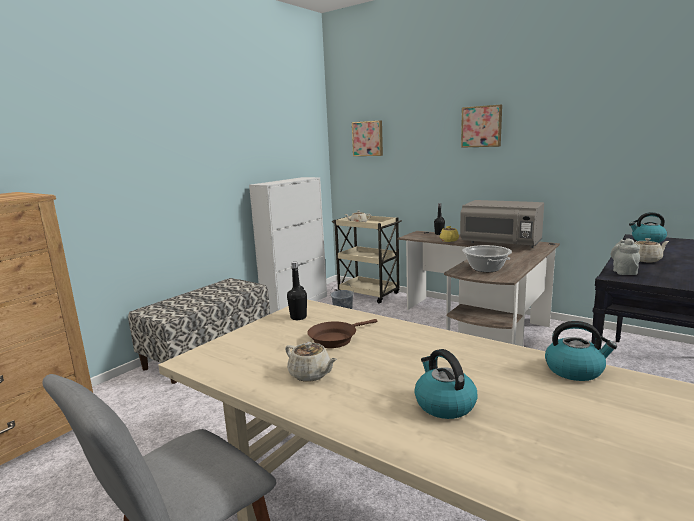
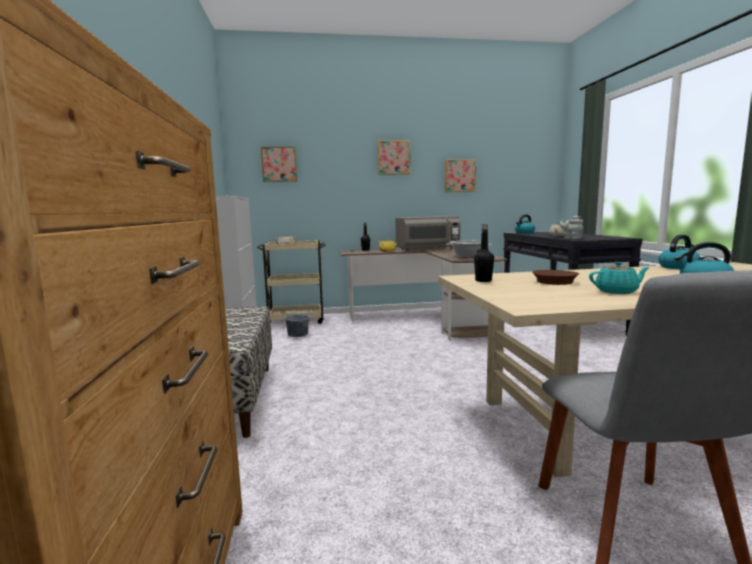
camera: 45 degrees left, 5 degrees down
(311, 374) = (617, 292): beige teapot -> turquoise teapot
(571, 147) = (459, 176): none -> picture

